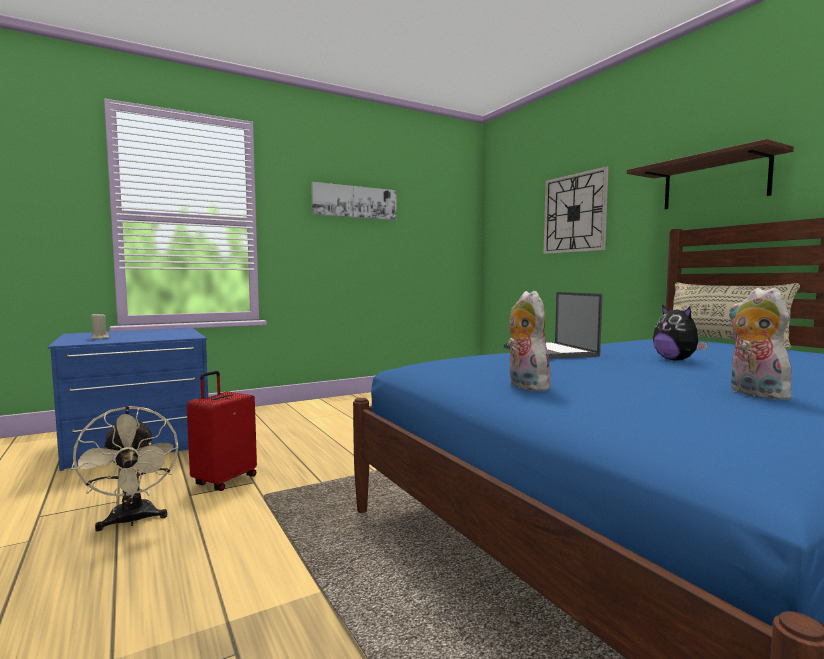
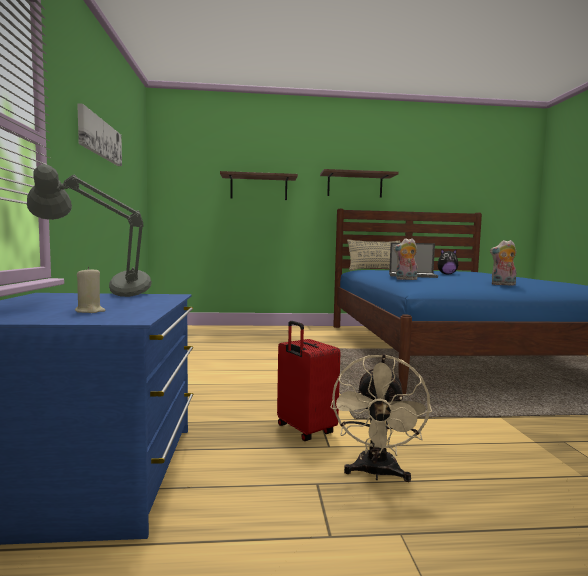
camera: 65 degrees left, 0 degrees up
(132, 521) = (376, 473): beige fan -> beige fan turned 105 degrees clockwise
(164, 333) = (101, 298): none -> grey table lamp
(574, 213) = (259, 188): wall clock -> shelf
(753, 394) = (522, 278): plush toy -> plush toy (405, 279)

